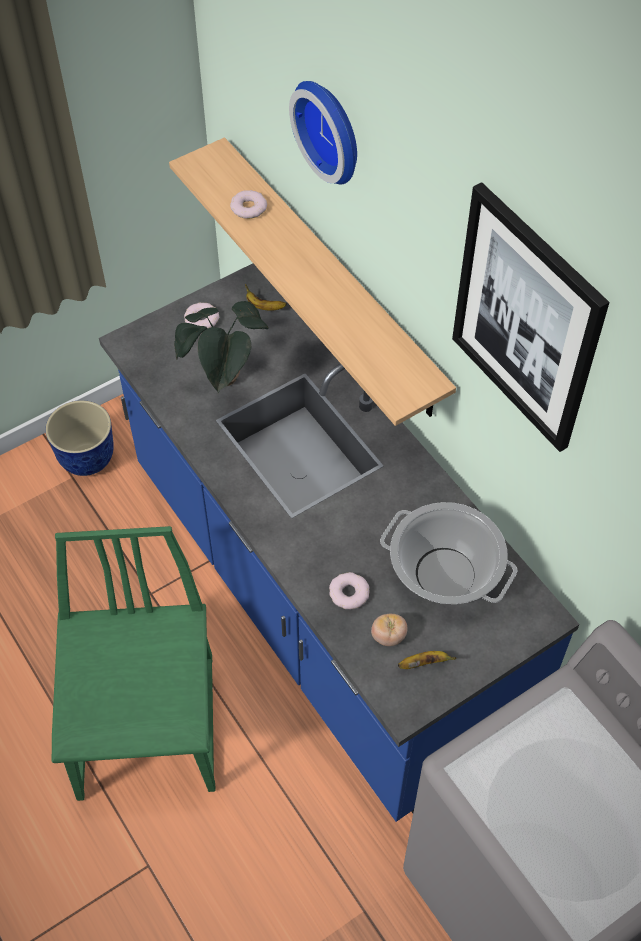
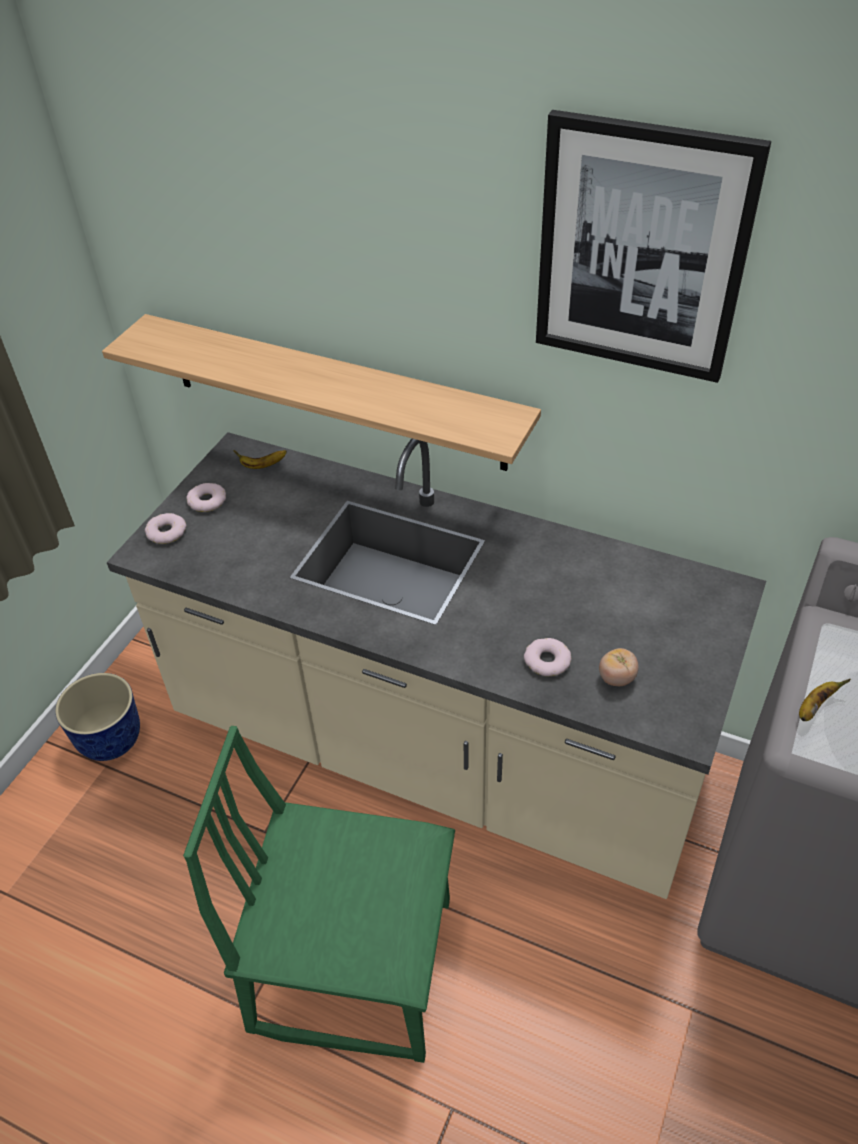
camera: 30 degrees left, 10 degrees down
(149, 727) = (353, 963): green chair -> green chair turned 45 degrees counterclockwise
(225, 380) = (272, 540): potted plant -> none
(248, 207) = (216, 355): donut -> donut (166, 532)
(320, 601) = (436, 748): blue counter -> beige counter
(332, 129) = (308, 194): wall clock -> none
(424, 663) = (669, 683): banana -> banana (814, 706)
(444, 574) = (618, 600): cooking pot -> none

